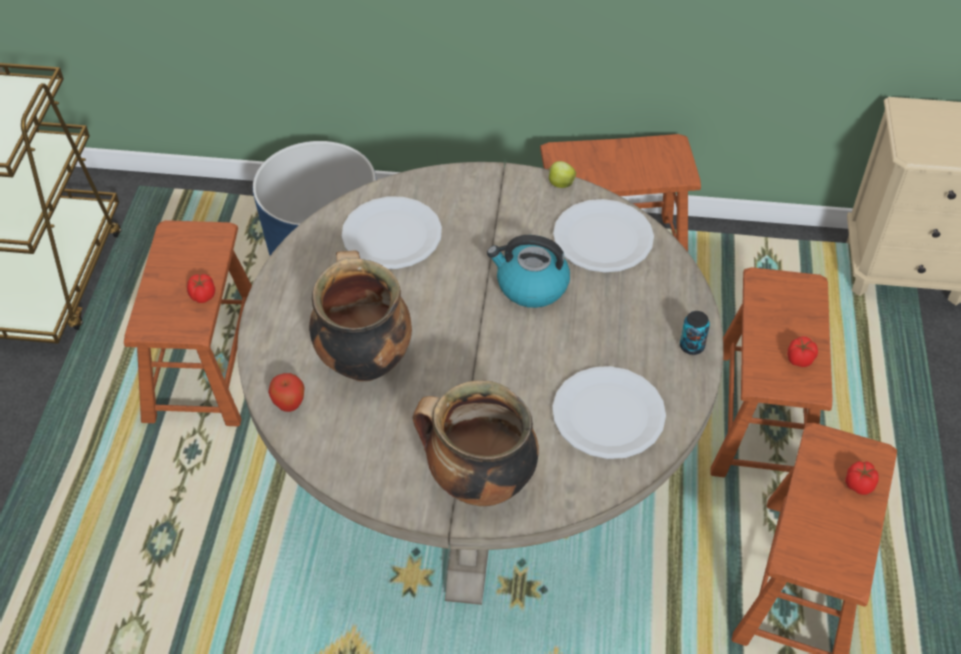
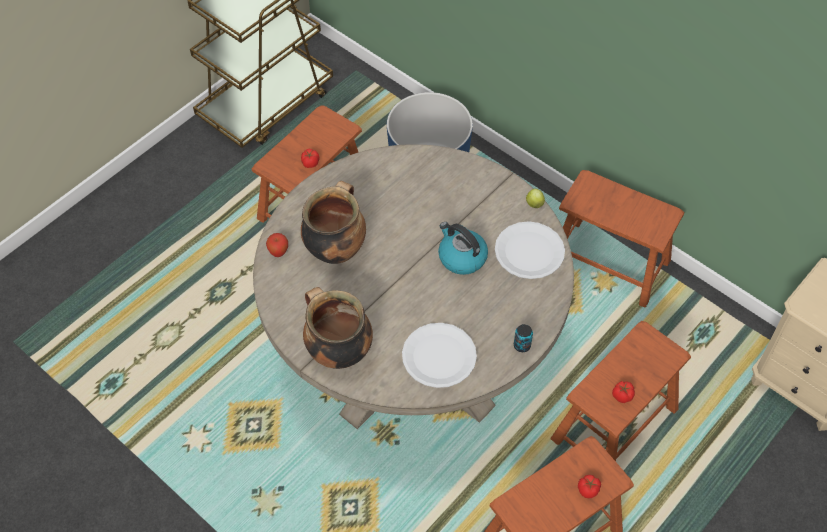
camera: 35 degrees right, 5 degrees up
(392, 235) = (410, 184): white plate -> none

